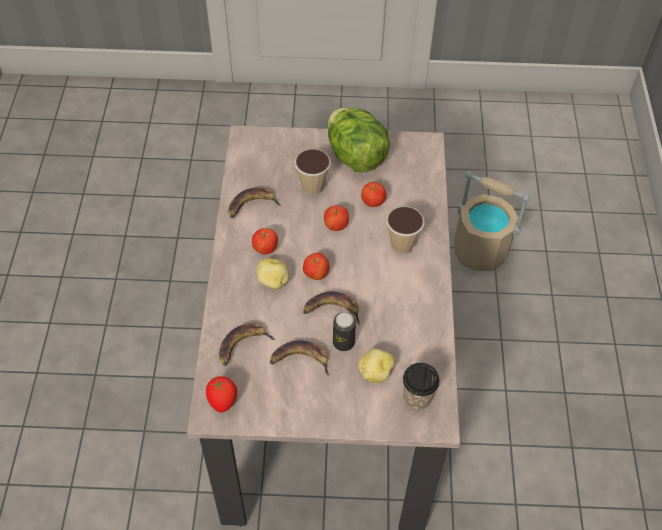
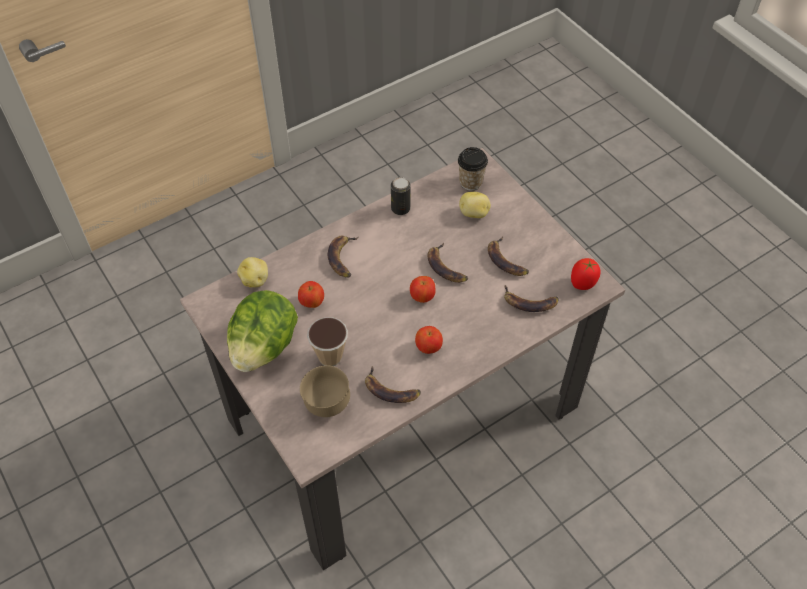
camera: 125 degrees left, 0 degrees up
(273, 282) = (456, 320): potato -> potato (255, 280)
(275, 165) = (326, 404): none -> brown bowl
(335, 226) = (360, 313): apple -> none
(343, 342) = (467, 244): can -> can (400, 209)
(402, 245) = (343, 258): cup -> banana
(481, 250) = (172, 381): beige bucket -> none

